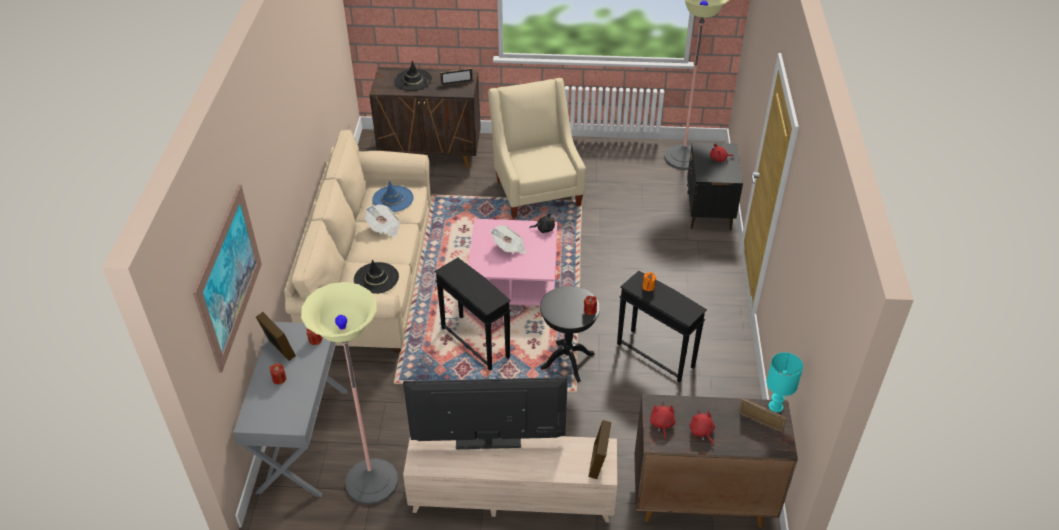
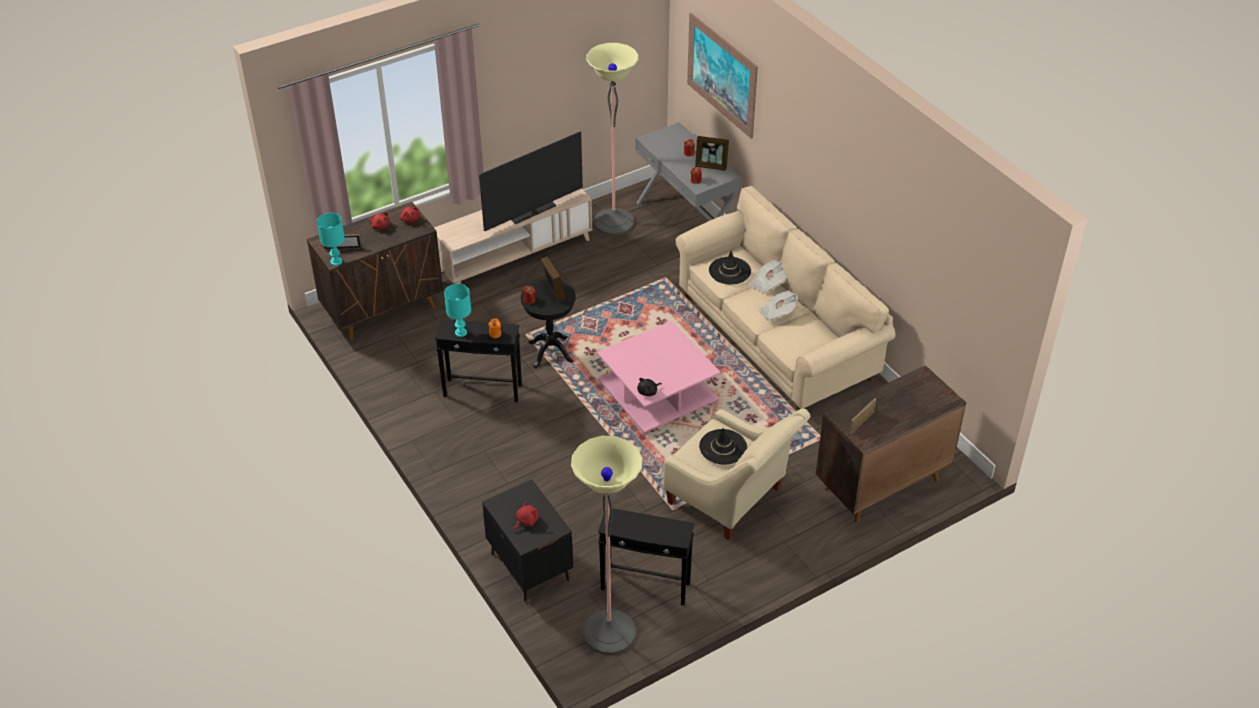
camera: 145 degrees right, 0 degrees up
(393, 199) = (801, 337): blue hat -> none
(413, 80) = (908, 403): black hat -> black hat (723, 447)
(475, 342) = (636, 331): black side table -> black side table (645, 586)
(509, 247) = (661, 360): newspaper -> newspaper (768, 284)
(598, 462) = (452, 234): picture frame -> picture frame (554, 292)
(679, 302) = (460, 333): none -> turquoise table lamp

